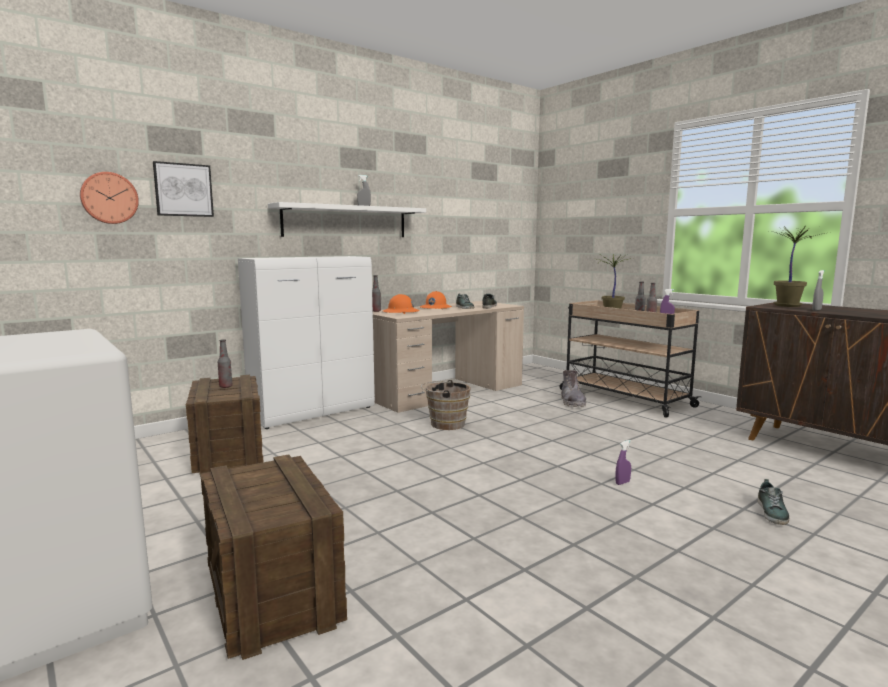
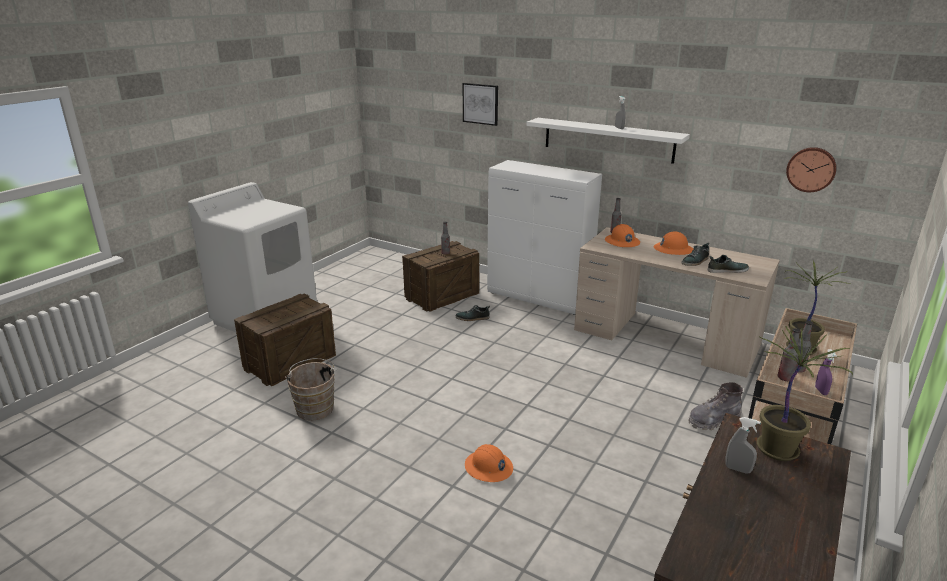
camera: 70 degrees right, 15 degrees up
(109, 198) = (440, 107): wall clock -> wall clock (811, 169)
(445, 424) = (564, 357): brown bucket -> brown bucket (315, 407)
(622, 483) = (488, 467): purple spray bottle -> orange hard hat
(772, 512) = (469, 564): shoe -> shoe (472, 318)

